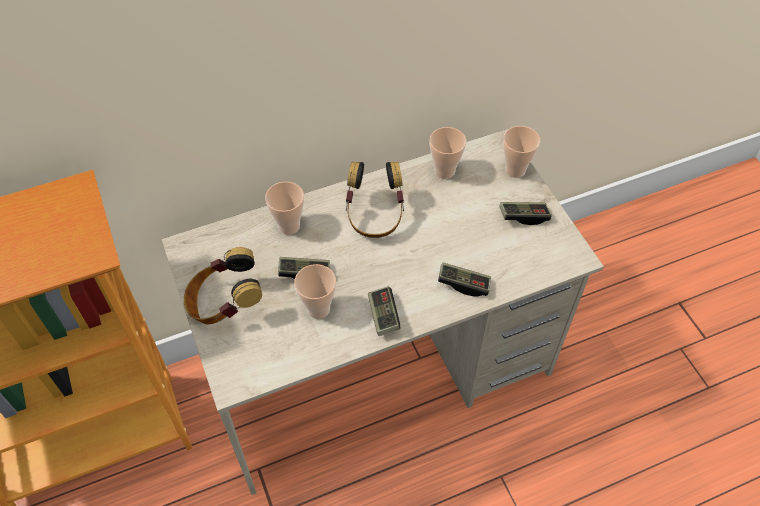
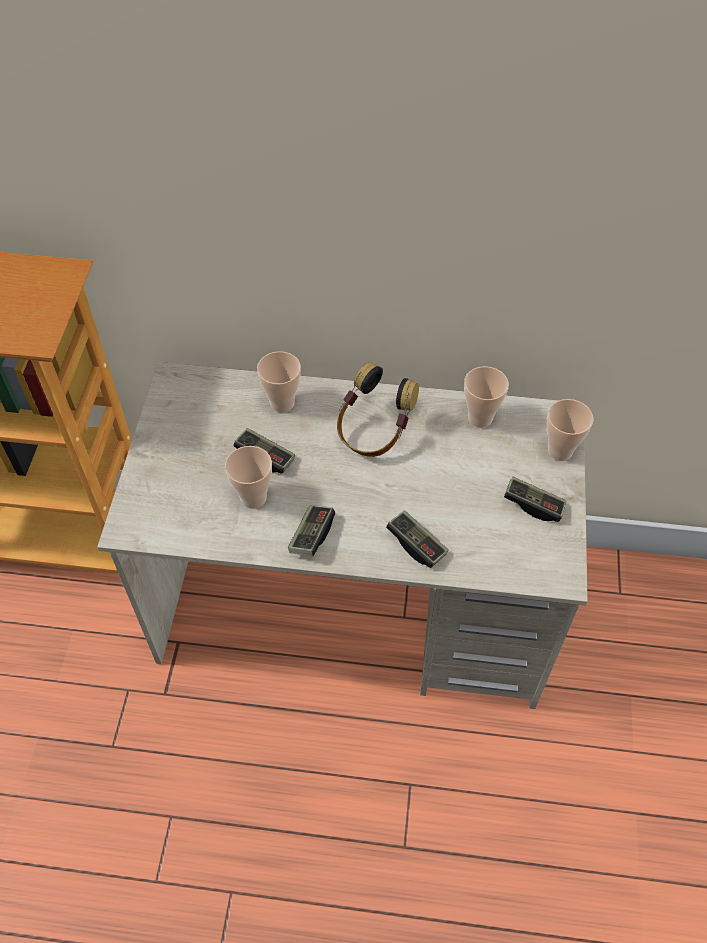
camera: 30 degrees right, 0 degrees up
(225, 304) = (171, 450): headphones -> none

